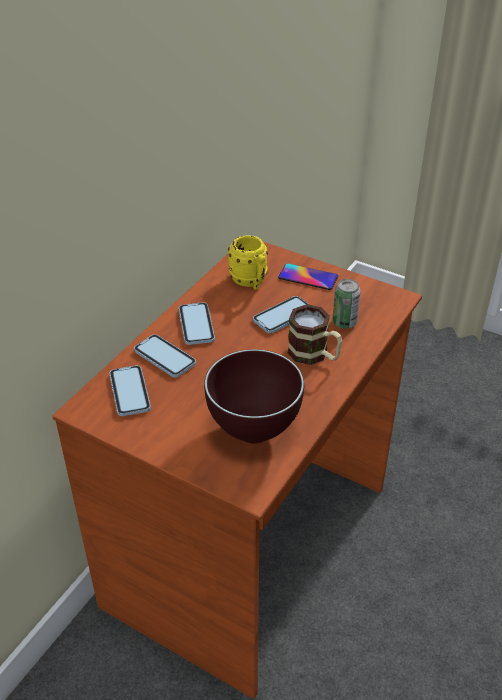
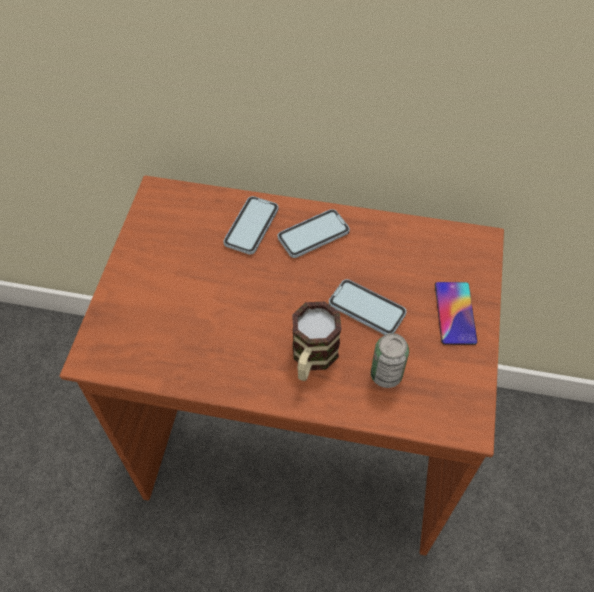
camera: 70 degrees right, 15 degrees up
(130, 392) = (191, 217): phone -> none
(251, 282) = (413, 260): yellow mug -> none
(251, 432) = (168, 334): brown bowl -> none

